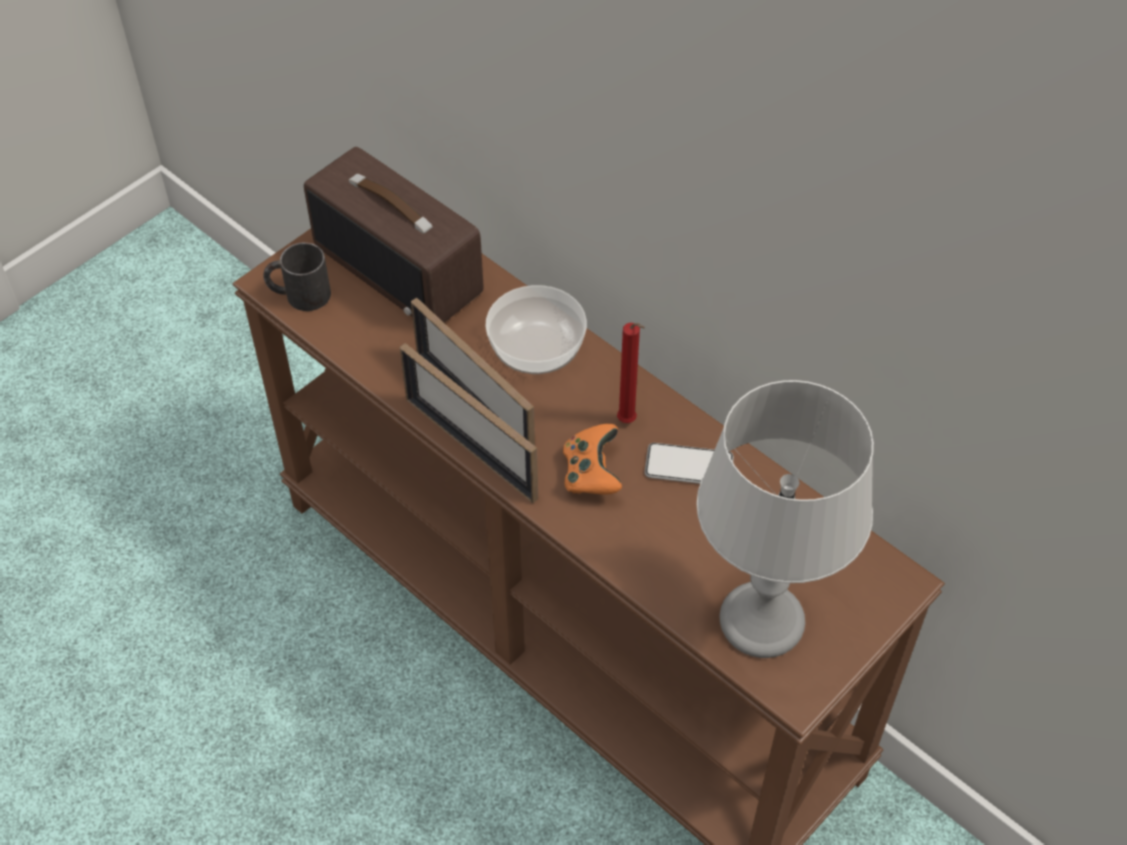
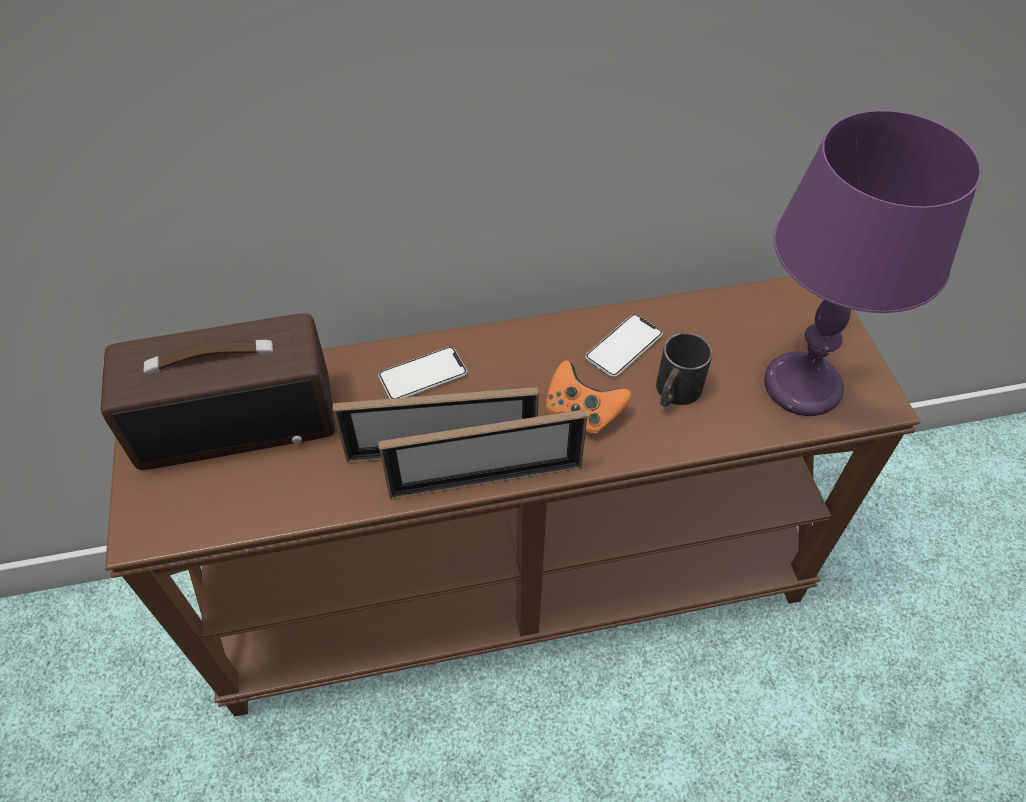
camera: 55 degrees left, 0 degrees up
(299, 294) = (182, 517): black mug -> black mug (674, 393)
(537, 349) = (423, 375): bowl -> phone
(628, 422) = (550, 359): red candle -> none
(763, 622) = (803, 385): grey table lamp -> purple table lamp

